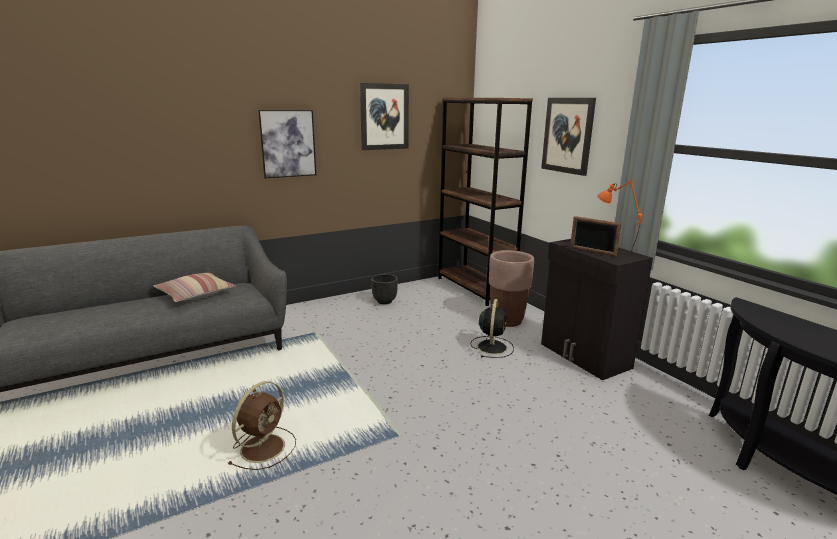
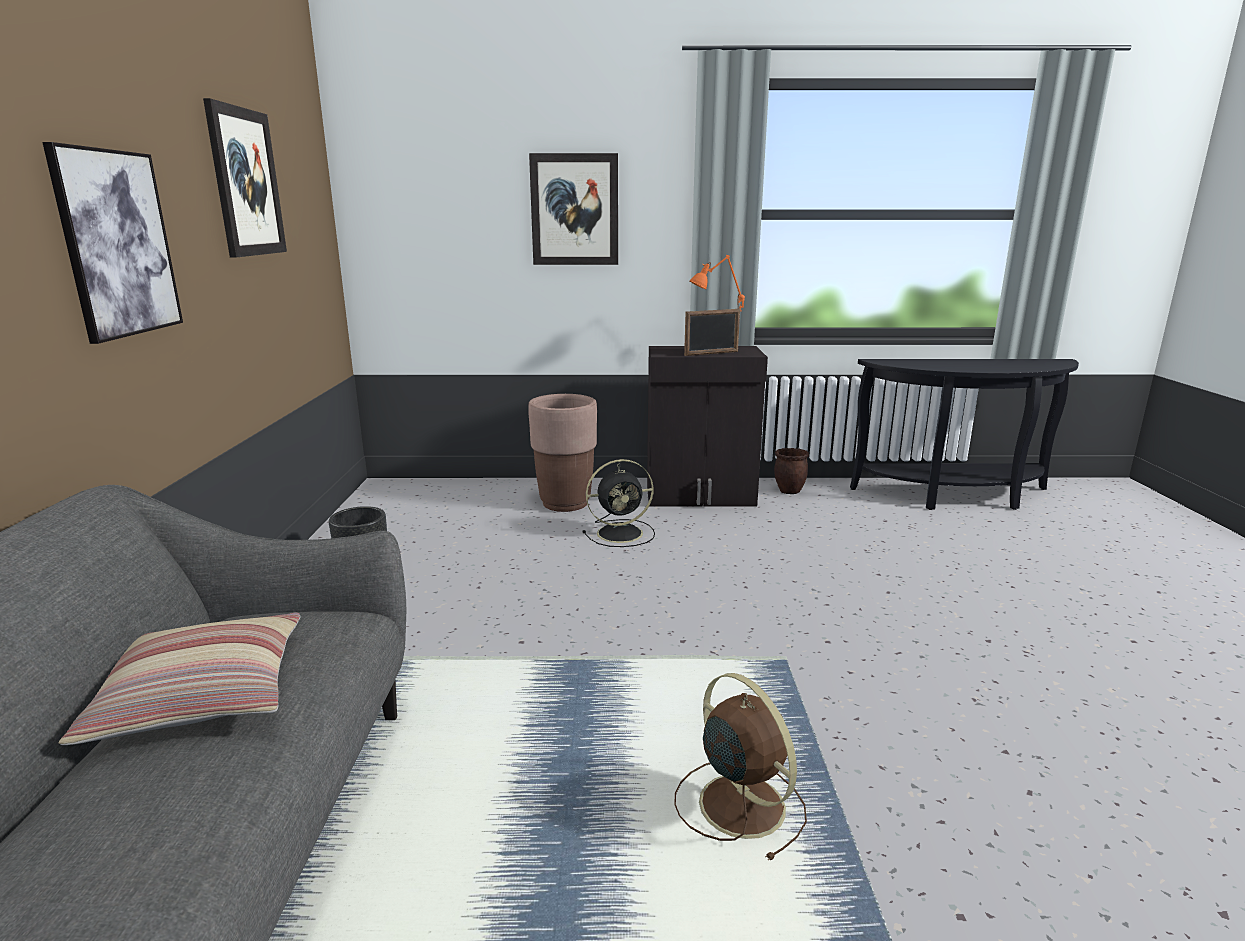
camera: 60 degrees left, 0 degrees up
(475, 288) = (437, 490): brown bookcase -> none
(492, 346) = (622, 533): black fan -> black fan turned 120 degrees clockwise
(654, 387) = (789, 491): none -> brown planter

